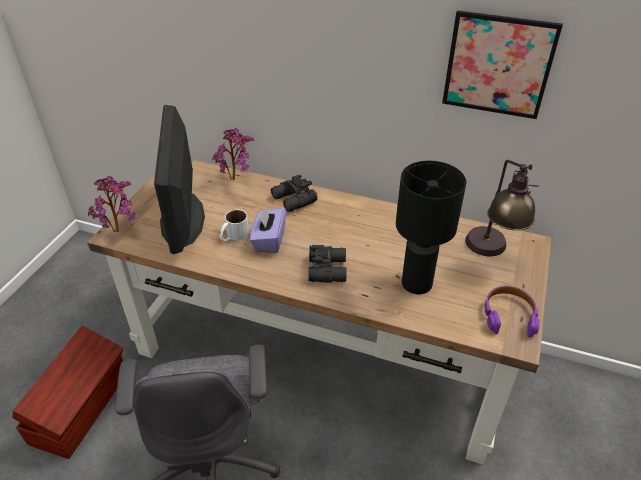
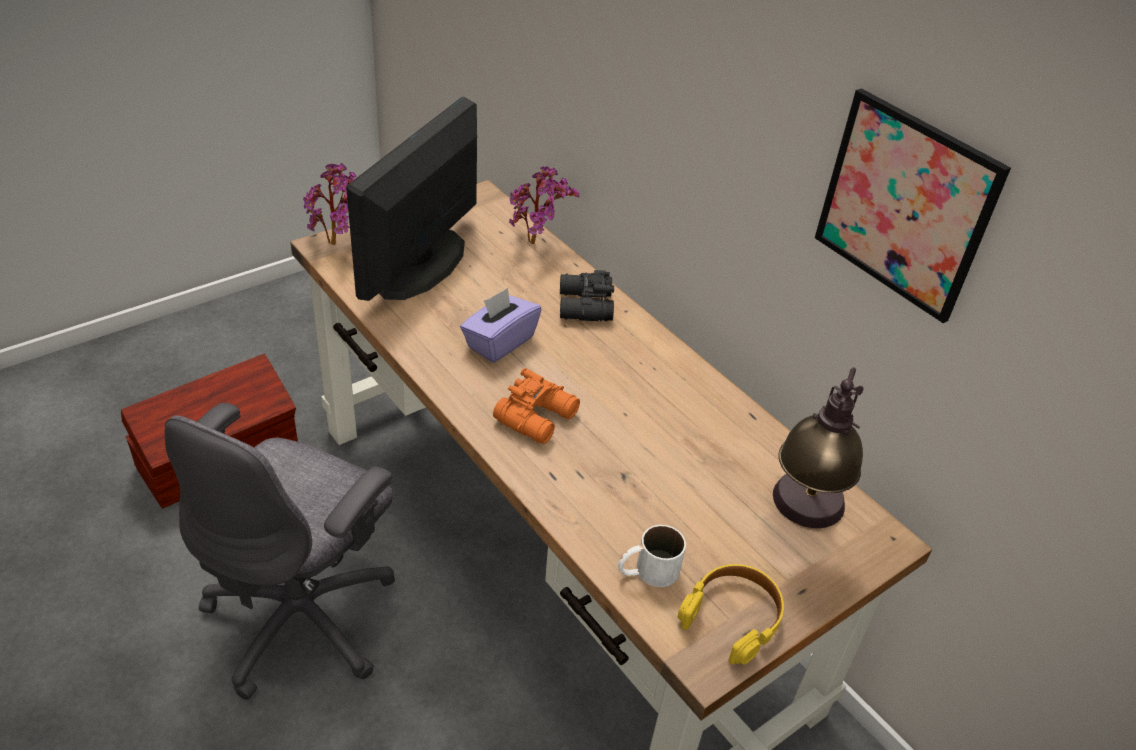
camera: 30 degrees right, 0 degrees up
(233, 236) = (461, 315): white mug -> white mug (647, 571)
(328, 269) = (538, 417): black binoculars -> orange binoculars
(417, 284) = (639, 501): black table lamp -> none
(509, 315) = (733, 617): purple headphones -> yellow headphones

